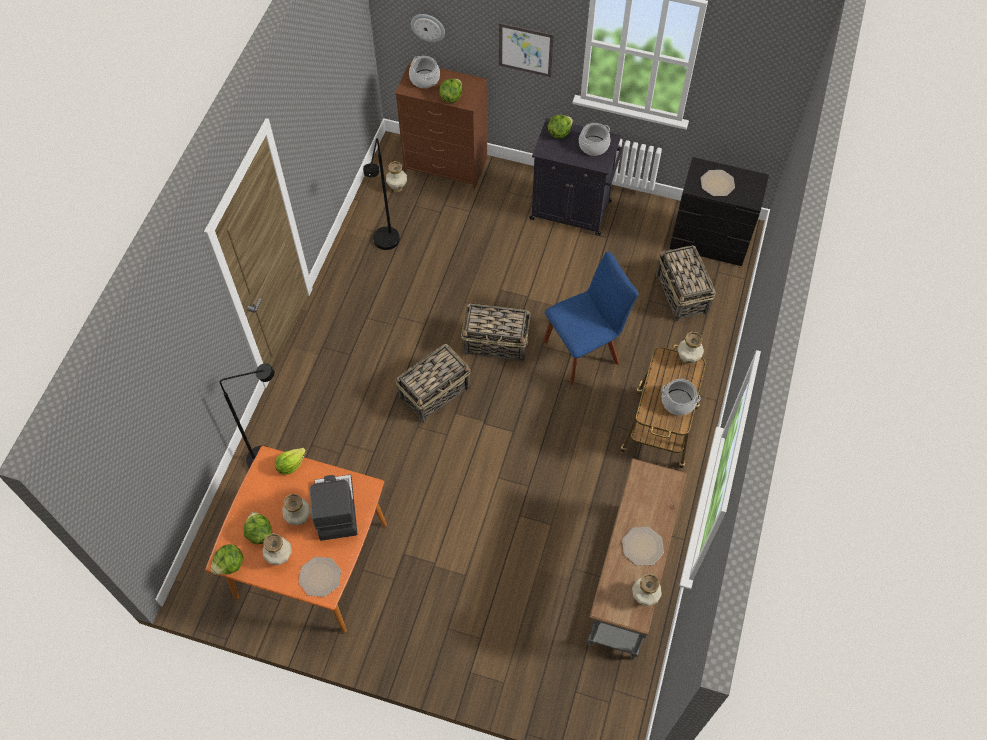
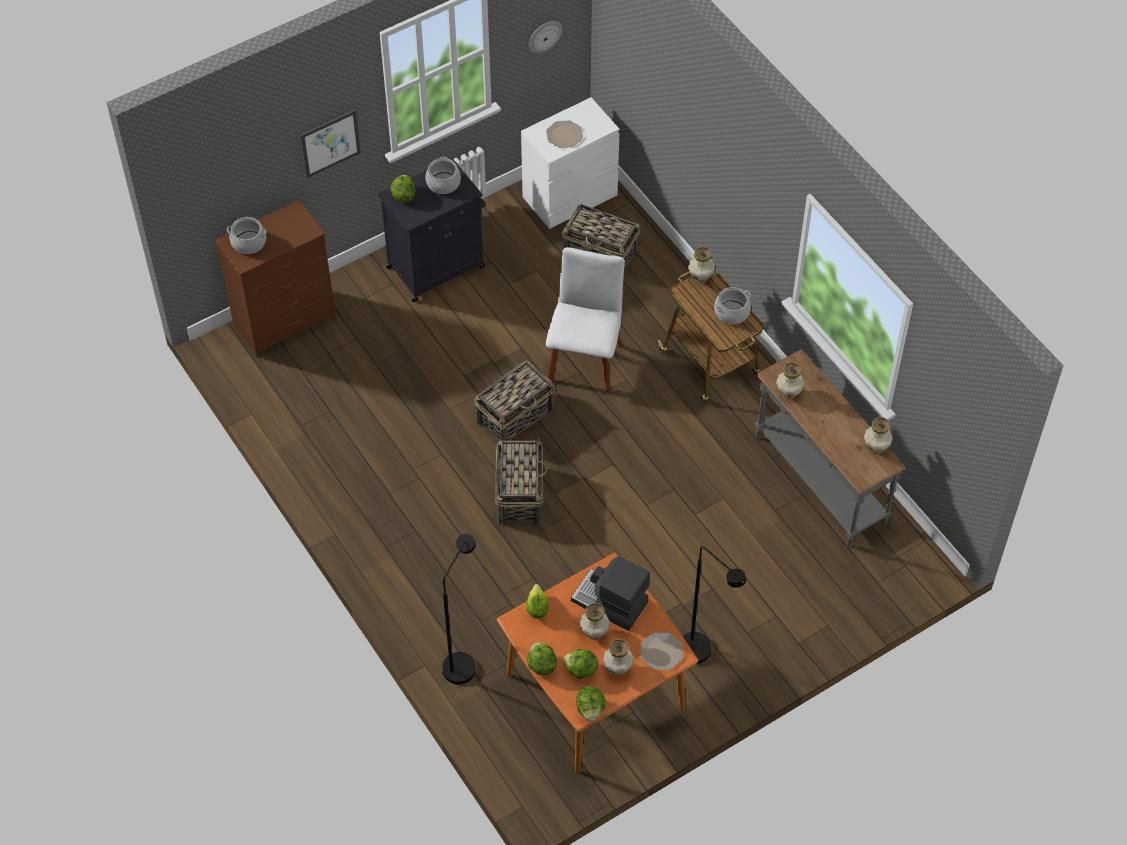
camera: 50 degrees left, 5 degrees down
(386, 245) = (326, 427): black floor lamp -> black floor lamp (702, 654)
(397, 188) = (270, 375): vase -> vase (788, 394)
(428, 27) = (227, 190): wall clock -> wall clock (544, 36)
(451, 97) = (291, 238): lettuce -> lettuce (541, 665)
(584, 349) = (585, 359): blue chair -> white chair
(643, 546) = (835, 419): plate -> none
(710, 241) = (570, 197): black dresser -> white dresser

